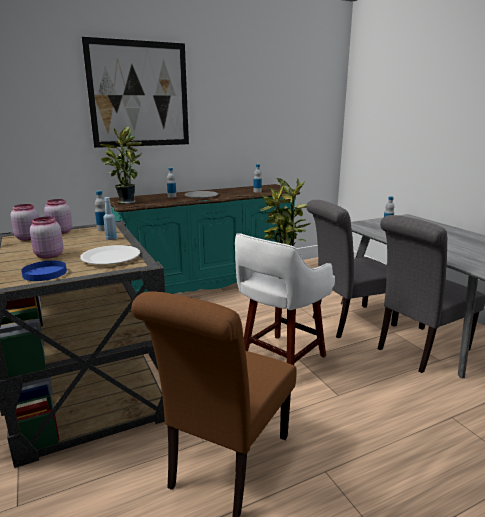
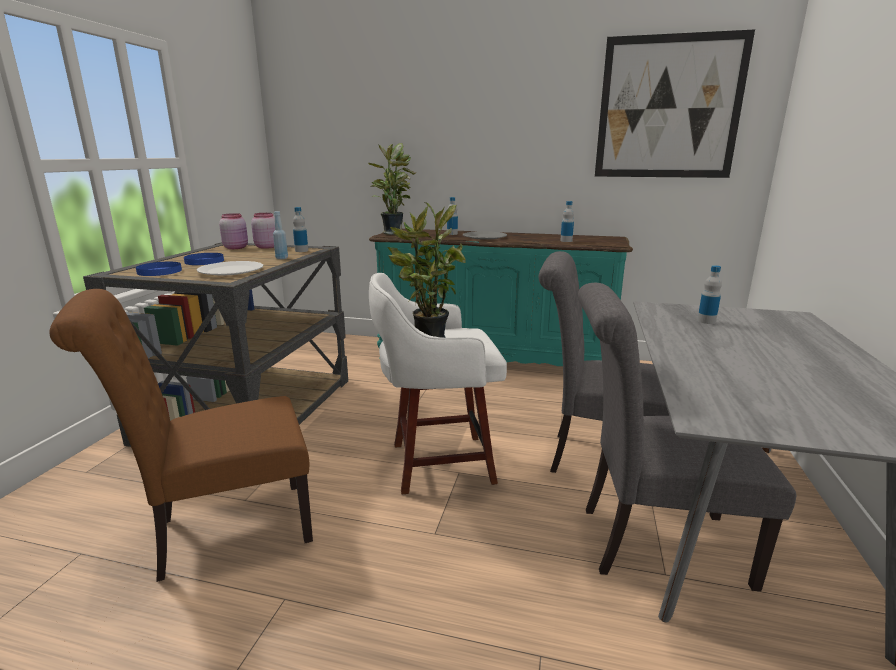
camera: 40 degrees right, 0 degrees up
(48, 255) = (204, 261): pink jar -> blue plate
(139, 95) = (436, 107): picture -> picture (668, 108)

